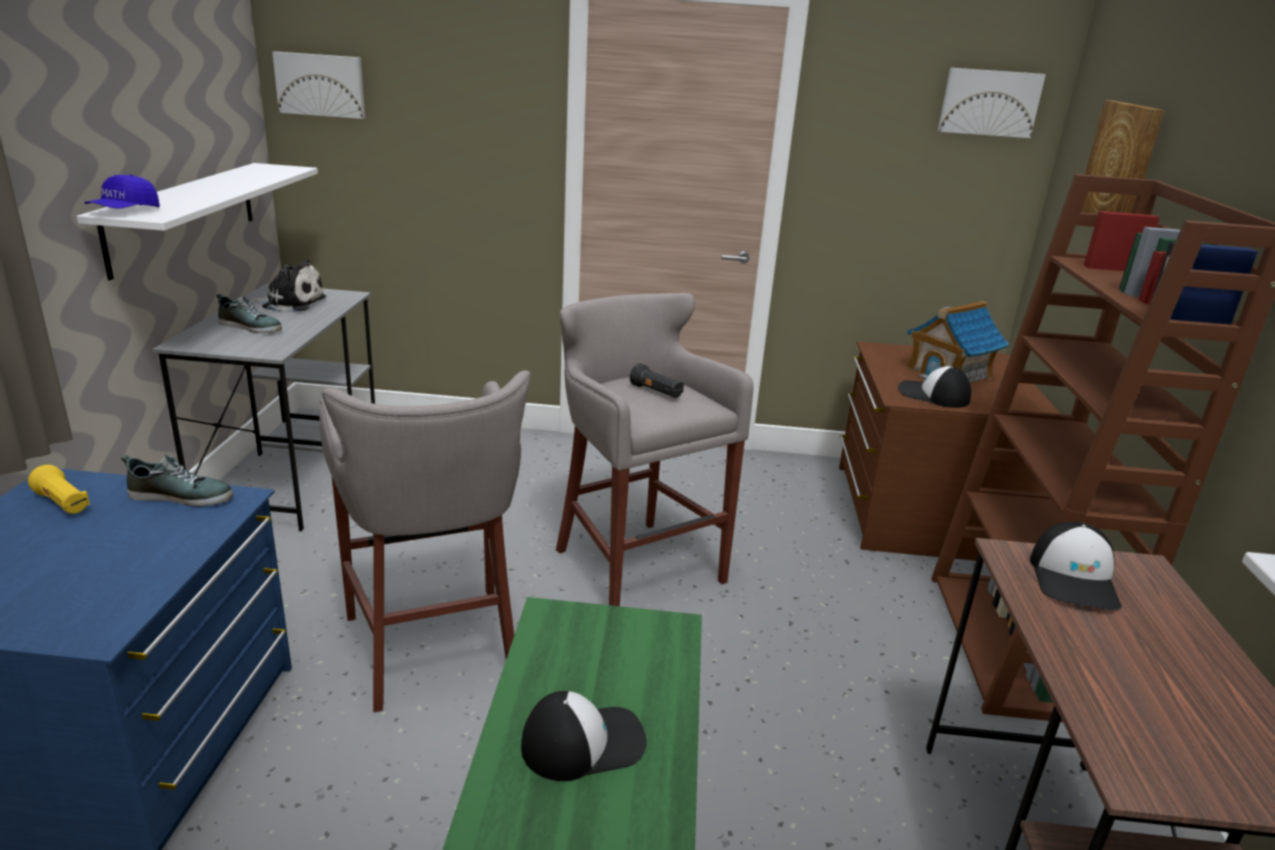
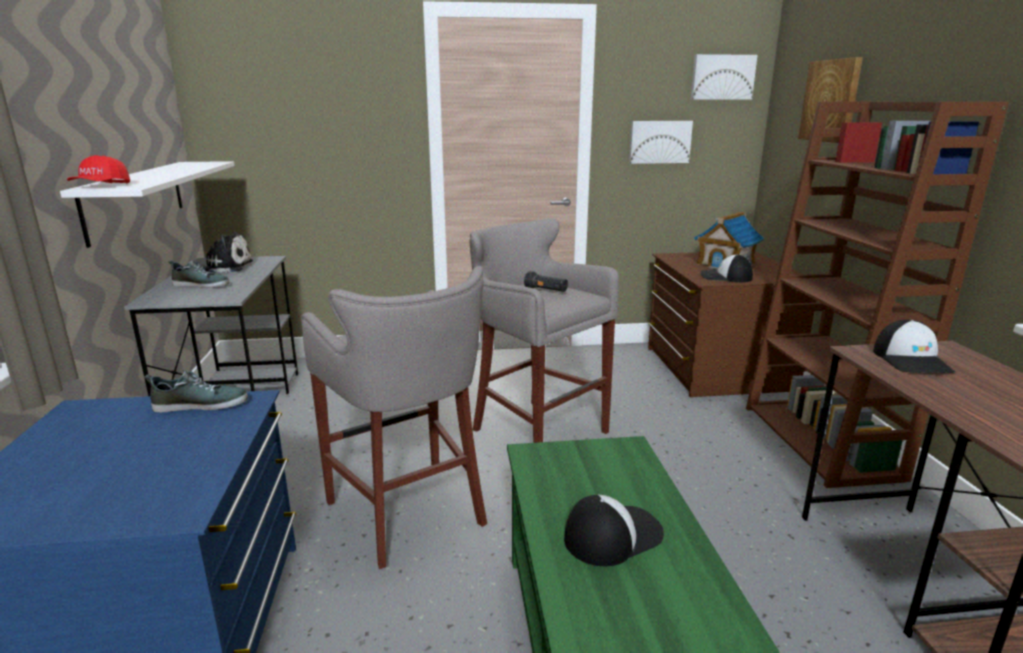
camera: 10 degrees left, 5 degrees down
(63, 504) = (94, 424): yellow flashlight -> none
(125, 211) = (101, 186): blue cap -> red cap
(321, 85) = (230, 98): picture -> picture (659, 142)

